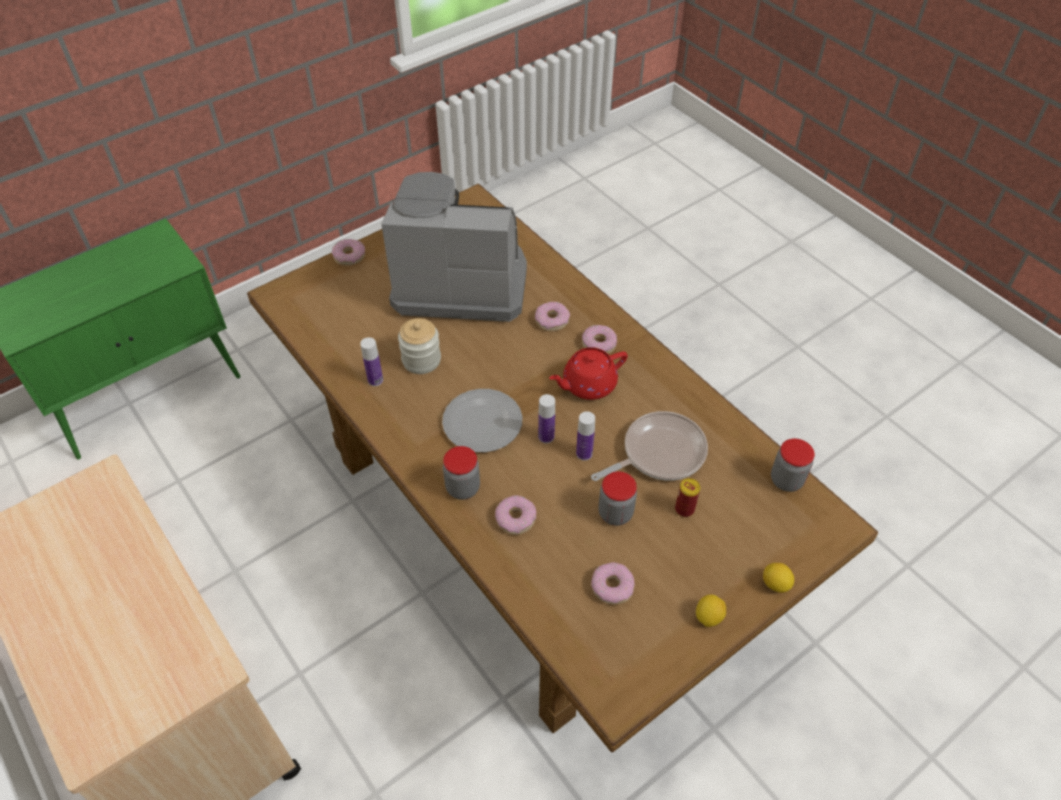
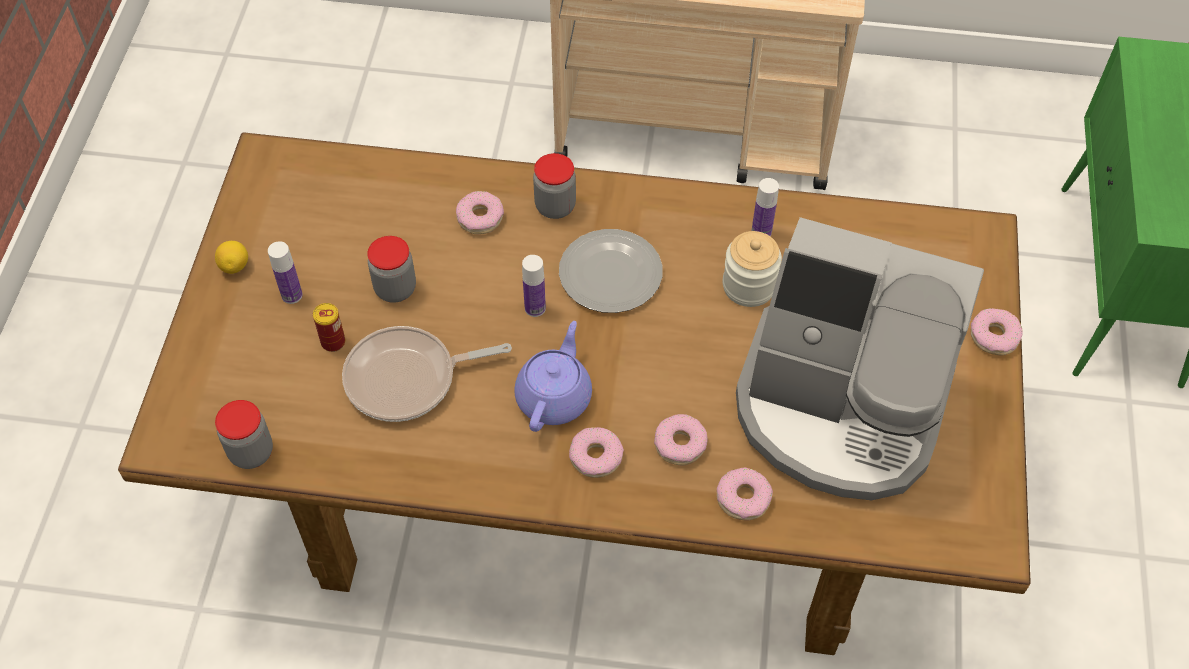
camera: 135 degrees right, 5 degrees up
(460, 281) = (840, 409): coffee machine -> coffee machine turned 60 degrees clockwise
(584, 453) = (481, 320): bottle -> bottle (292, 295)
(588, 384) = (554, 396): red teapot -> purple teapot
(612, 587) = (340, 228): donut -> donut (743, 498)
(659, 453) = (408, 379): frying pan -> frying pan turned 60 degrees clockwise
(775, 584) = (192, 337): lemon -> none

